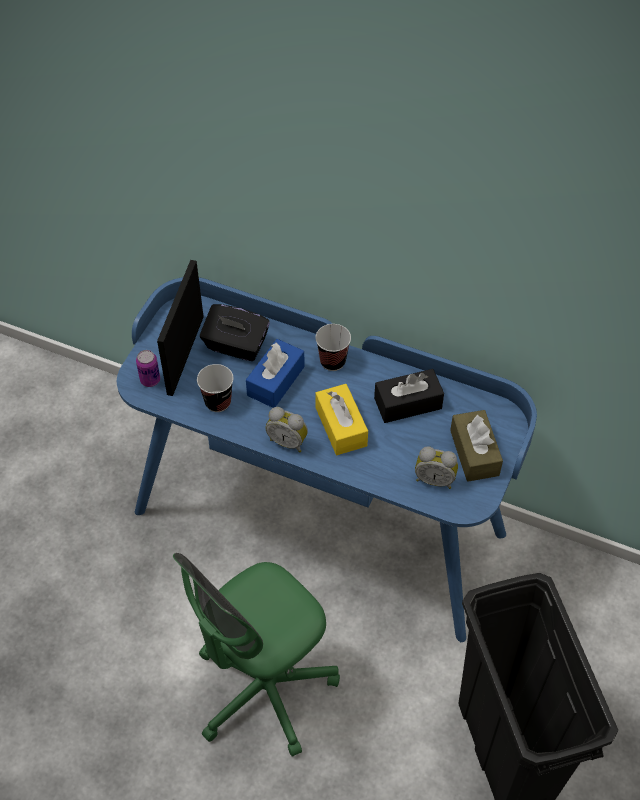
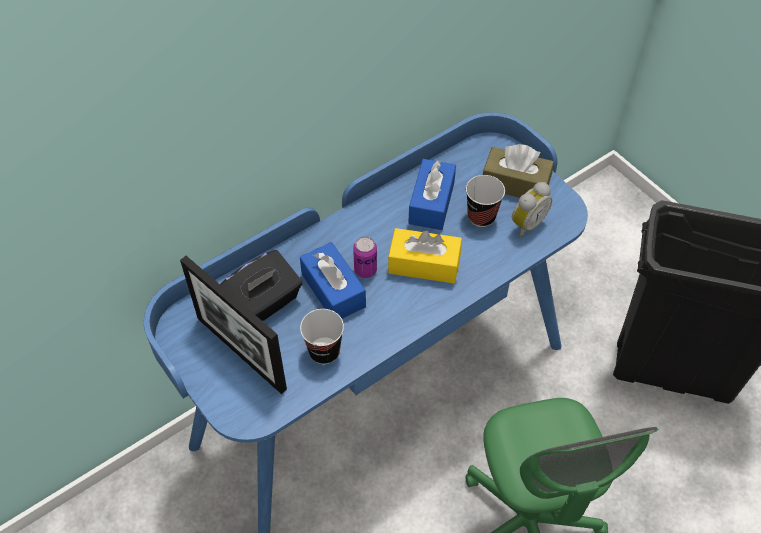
camera: 60 degrees left, 0 degrees up
(150, 380) = (250, 401): can -> can (365, 270)
(288, 441) = (413, 314): alarm clock -> none
(332, 361) = (343, 234): cup -> cup (481, 217)
(408, 403) = (431, 203): black tissue box -> blue tissue box

